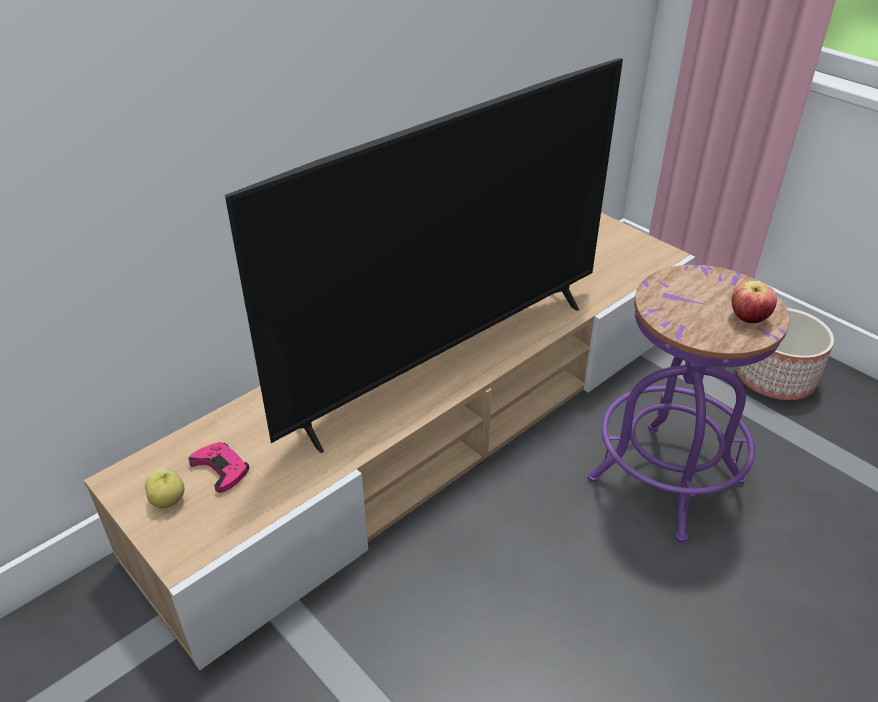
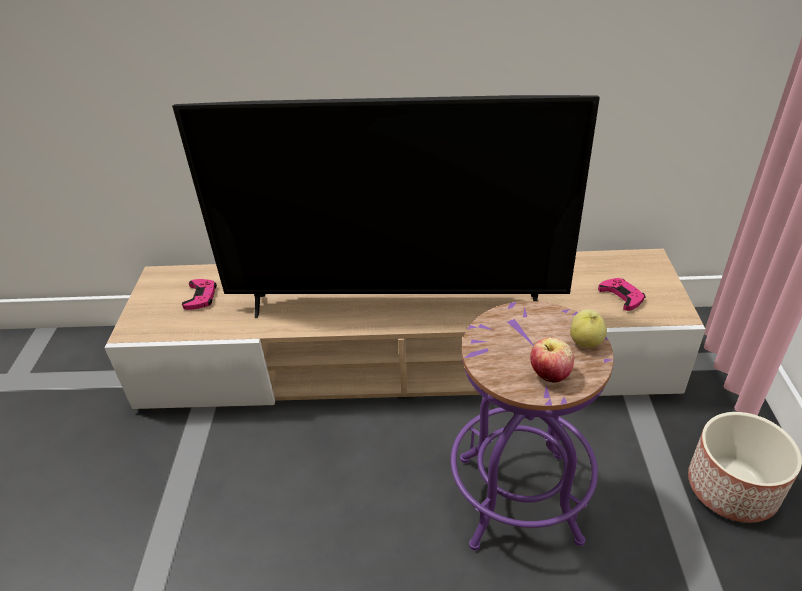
camera: 45 degrees right, 0 degrees up
(168, 500) = (161, 298): apple -> apple (586, 341)
(614, 260) = (622, 296): none -> pink game controller

